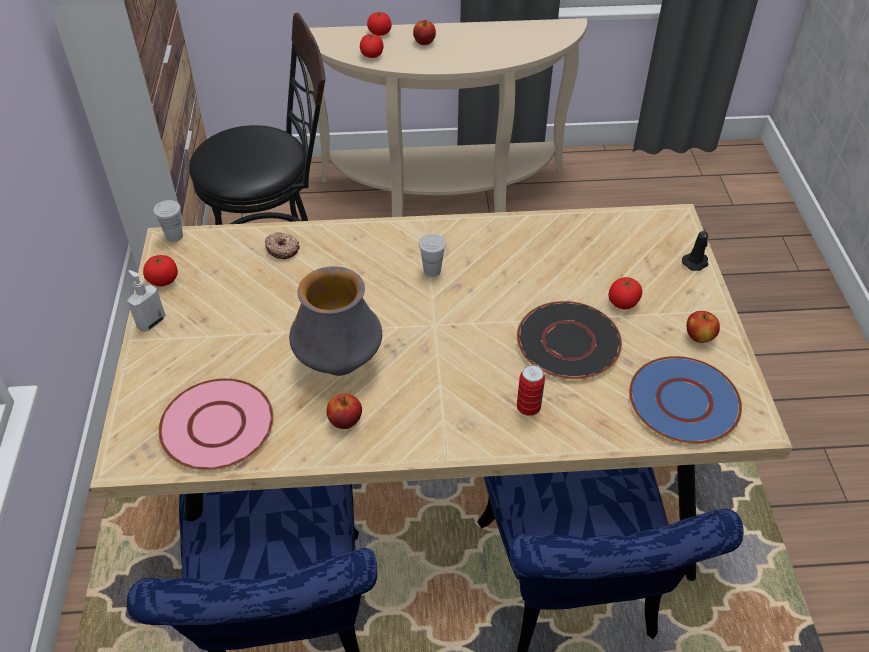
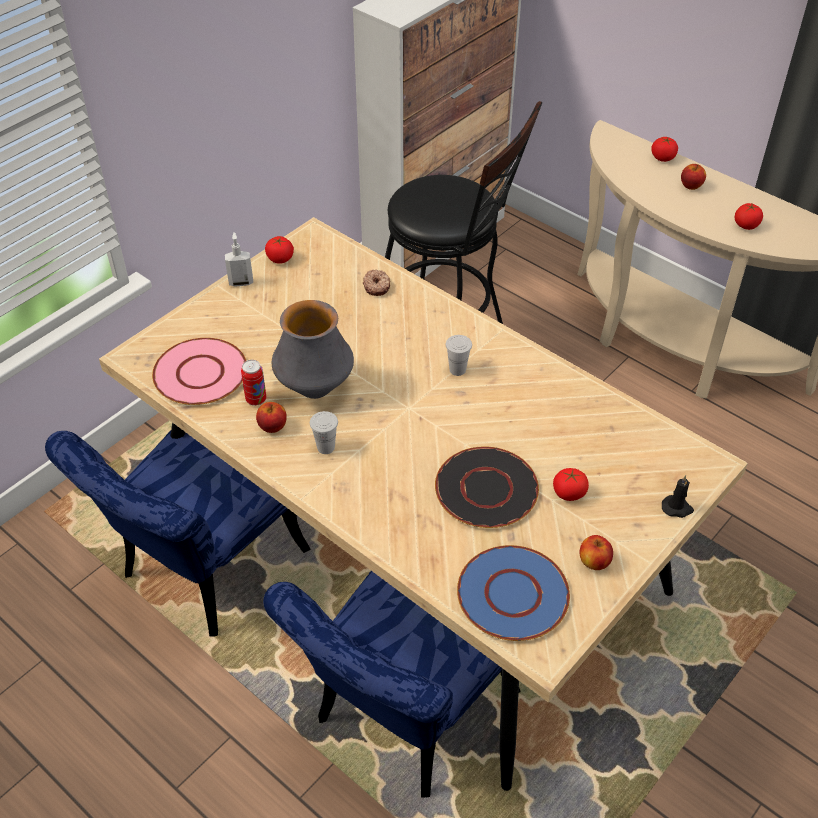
camera: 45 degrees right, 0 degrees up
(174, 236) = (321, 233): white cup -> white cup (326, 447)
(372, 55) = (630, 174): tomato -> tomato (746, 225)
(528, 408) = (396, 509): can -> can (256, 399)

